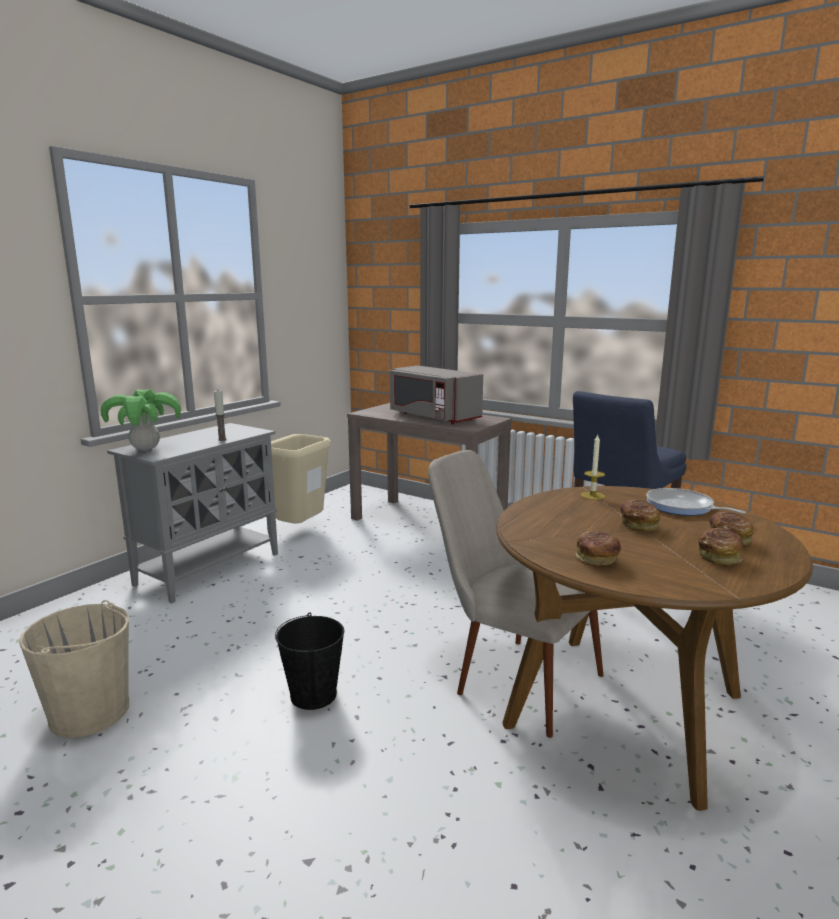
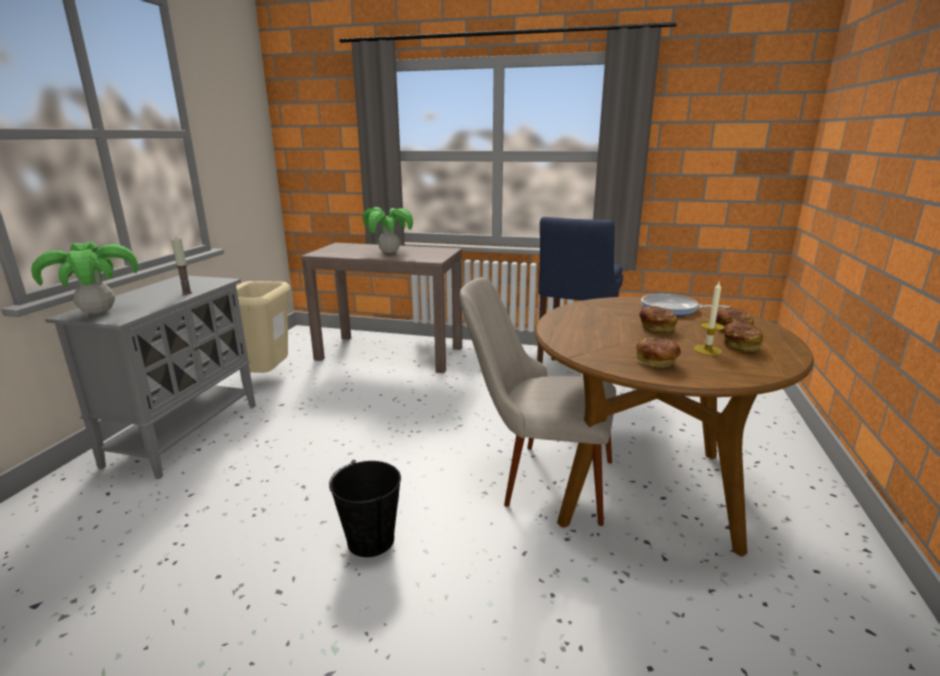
camera: 20 degrees left, 5 degrees up
(90, 712) = (120, 625): beige bucket -> none
(433, 417) = (389, 252): grey microwave -> potted plant
(592, 496) = (596, 308): candle -> candle (707, 350)

